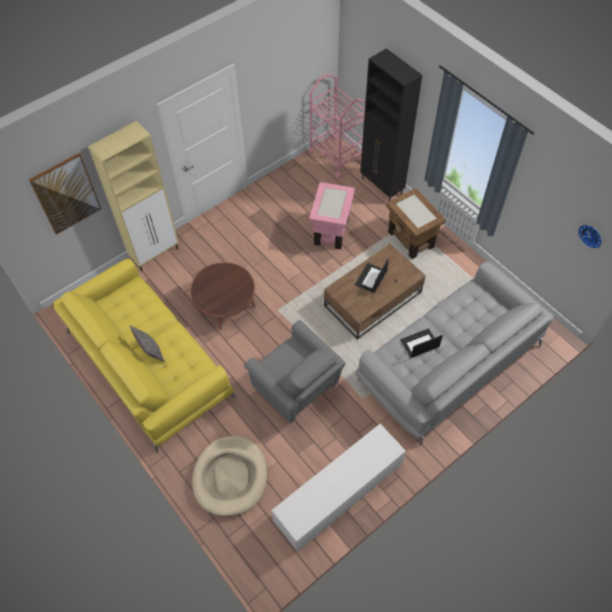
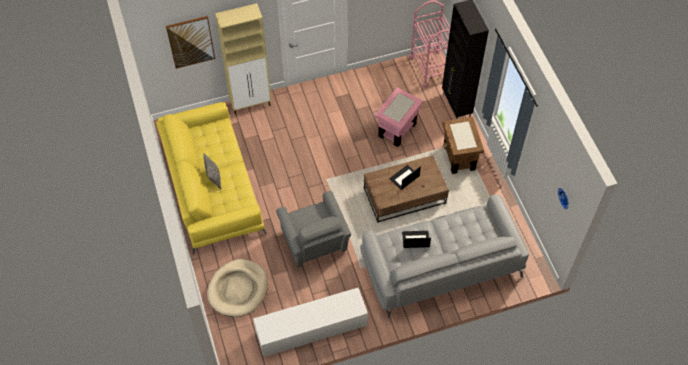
camera: 20 degrees right, 0 degrees up
(225, 304) = (288, 161): brown coffee table -> none

